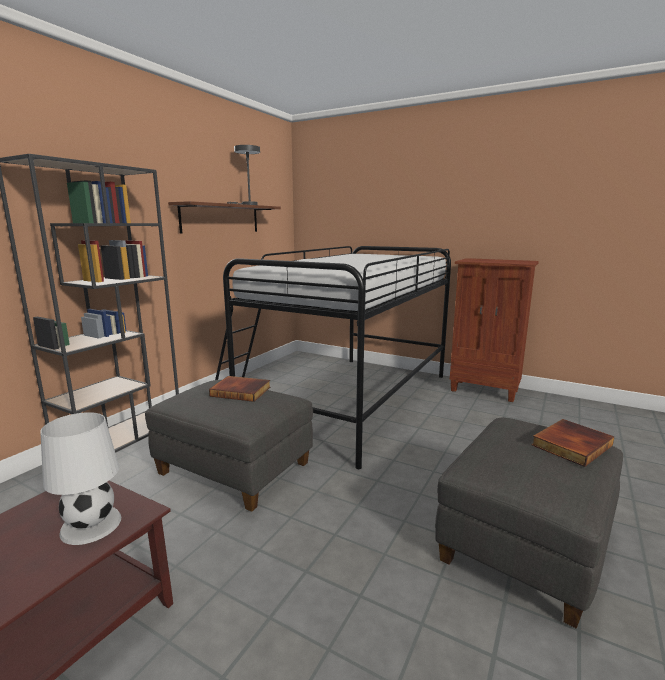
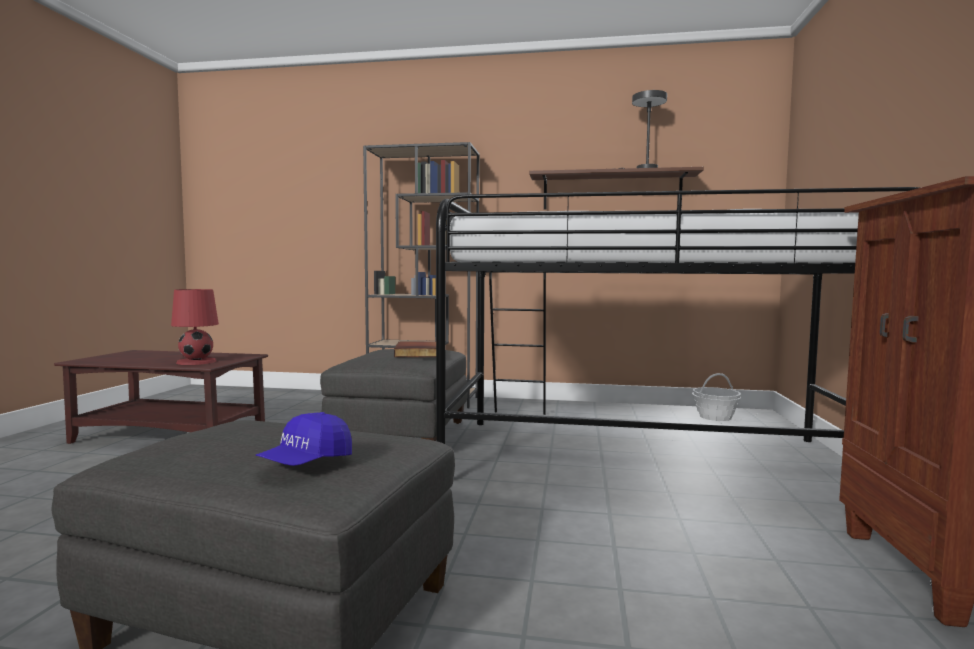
camera: 70 degrees right, 10 degrees down
(90, 525) = (197, 362): white table lamp -> red table lamp
(296, 365) = (715, 417): none -> basket
(570, 444) = (306, 463): book -> blue cap

